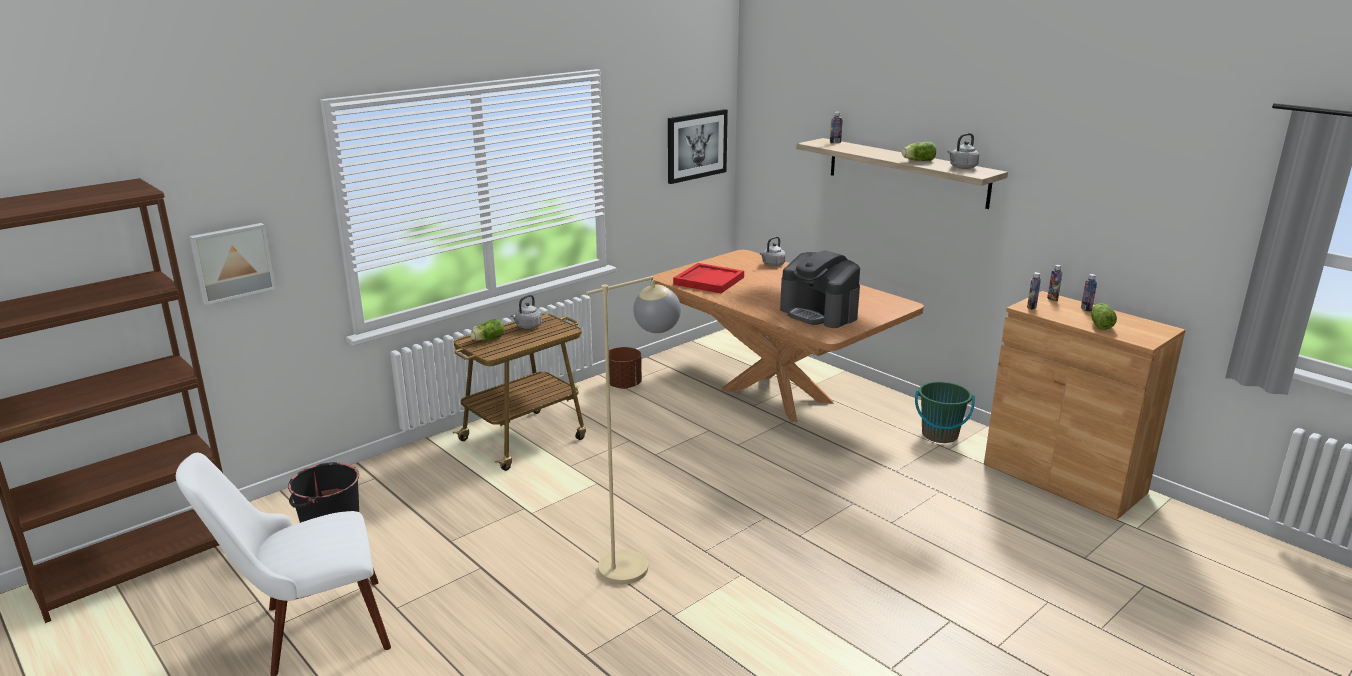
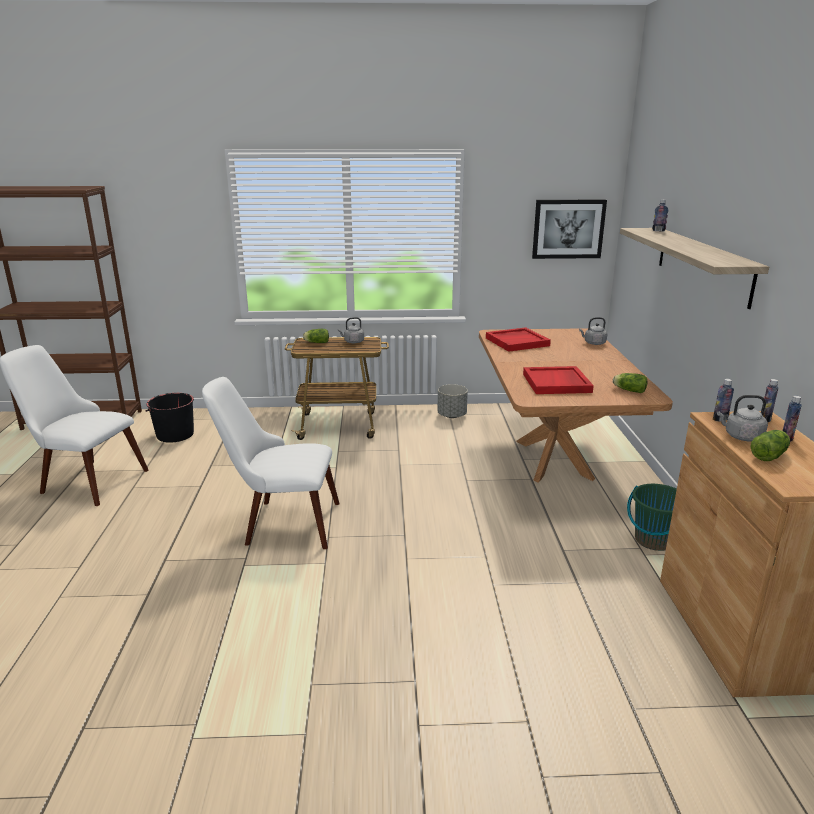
camera: 40 degrees right, 0 degrees up
(232, 262) = (161, 250): picture -> none
(624, 385) = (452, 415): brown planter -> grey planter
(638, 561) = (280, 523): beige floor lamp -> white chair
(819, 313) = (557, 383): coffee machine -> red tray
(917, 160) = (694, 248): lettuce -> lettuce (628, 390)
(962, 167) = (724, 257): grey kettle -> grey kettle (741, 437)

